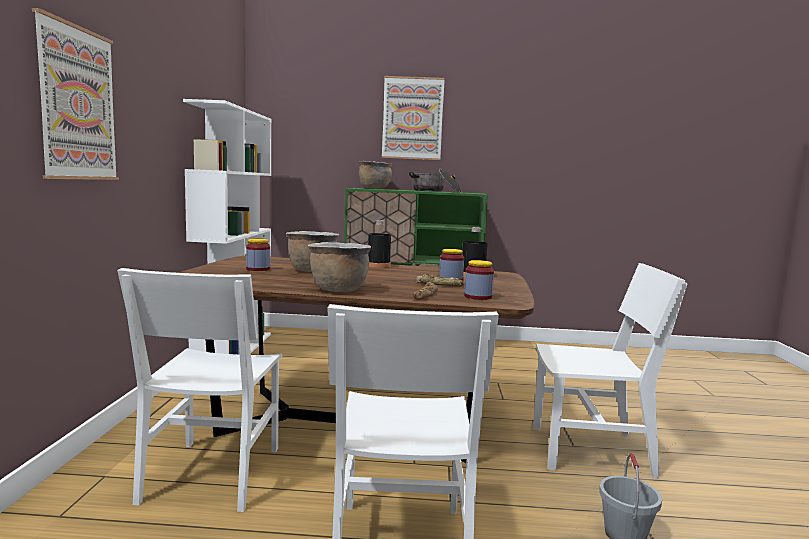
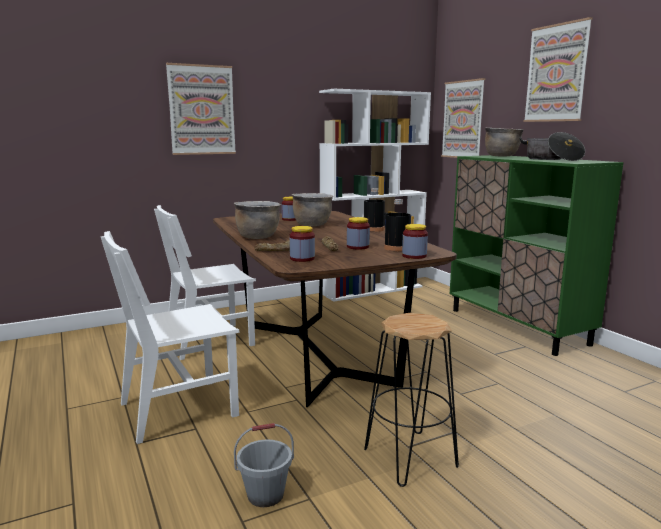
camera: 60 degrees right, 5 degrees up
(297, 151) = (463, 119): none -> picture
(508, 278) = (414, 256): none -> jar
(591, 451) = (409, 458): white chair -> black stool

